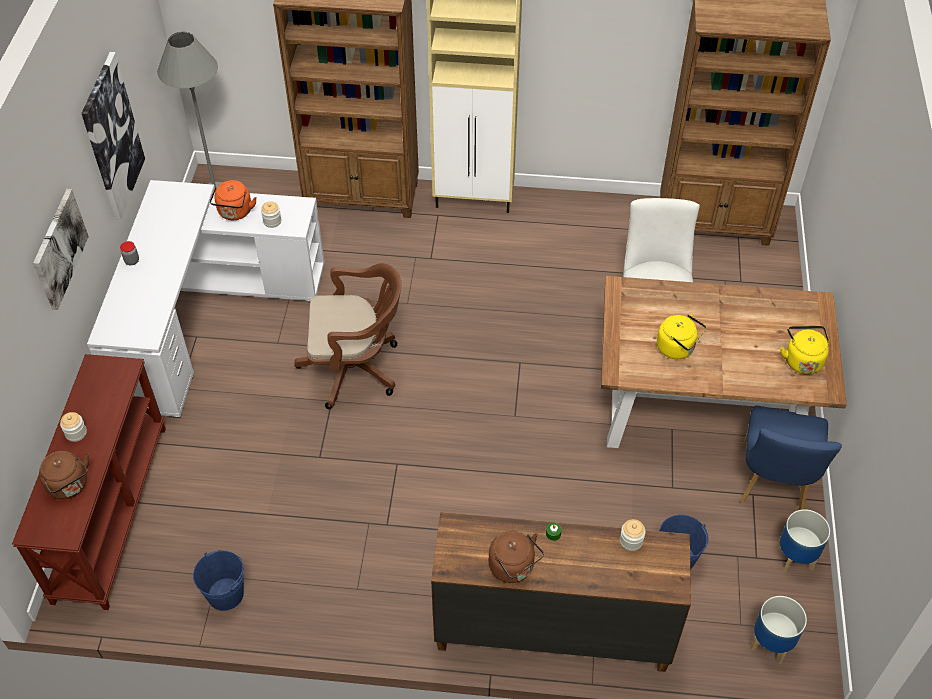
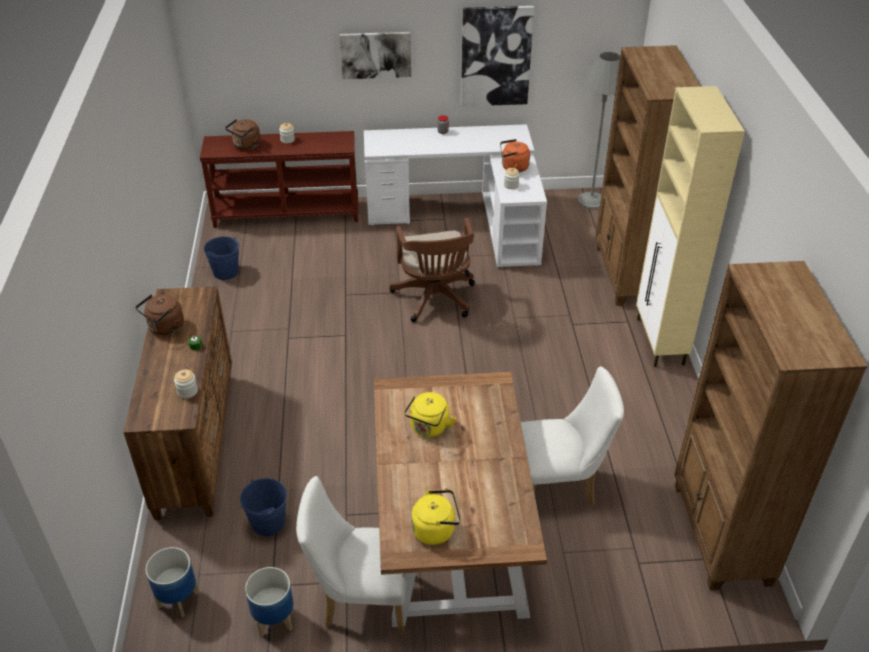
camera: 80 degrees right, 10 degrees down
(773, 485) = (360, 599): blue chair -> white chair

